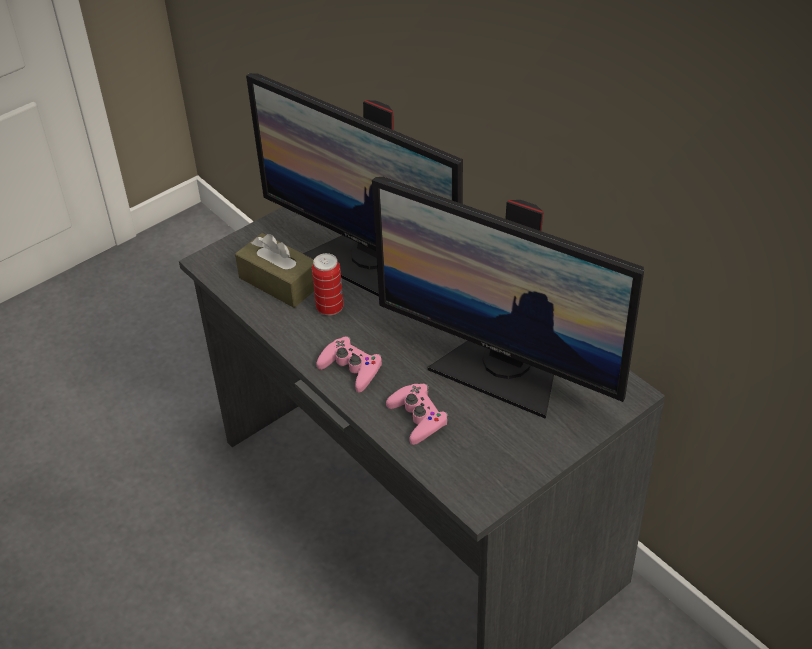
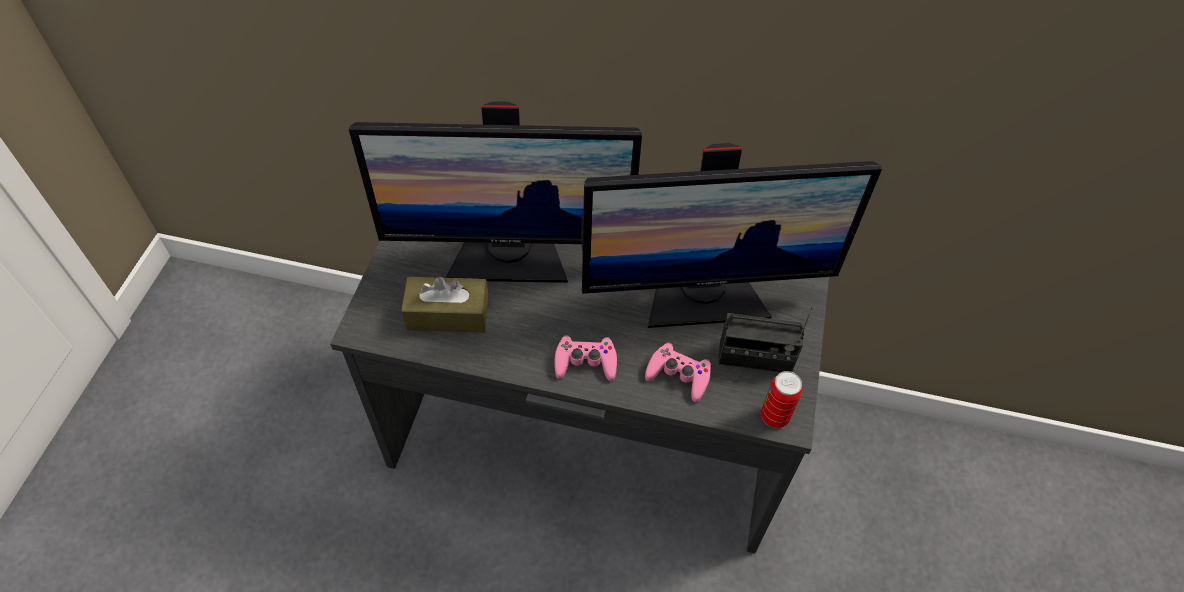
camera: 40 degrees left, 10 degrees up
(330, 308) = (516, 315): can -> can (774, 416)
(499, 440) = (755, 358): none -> radio

